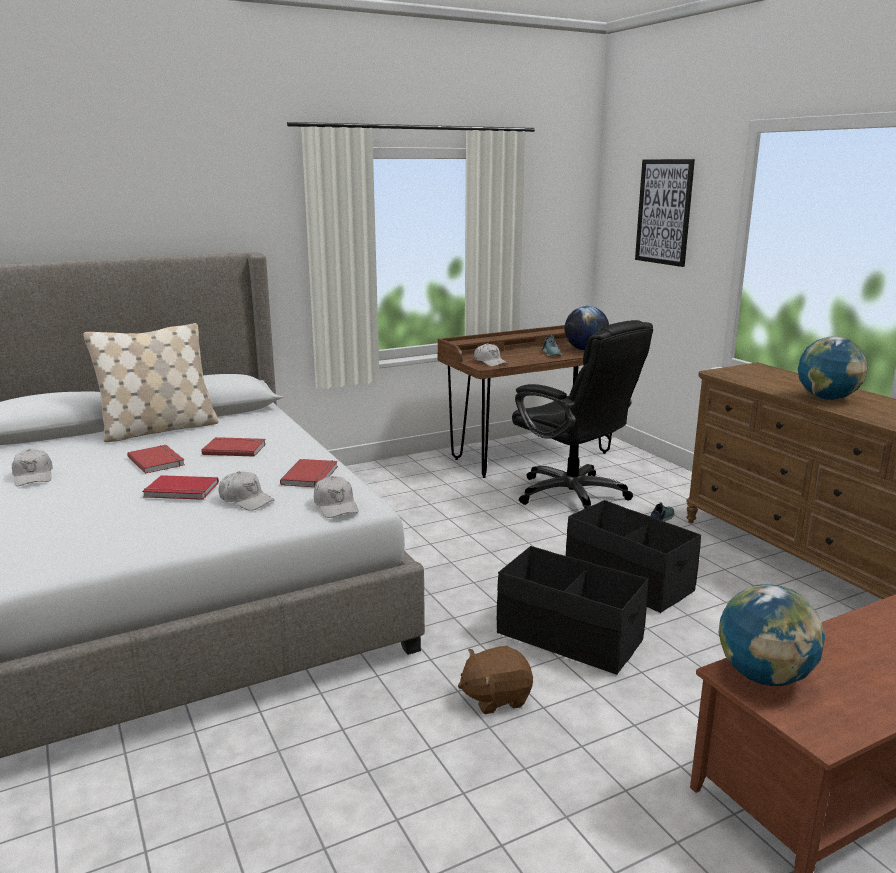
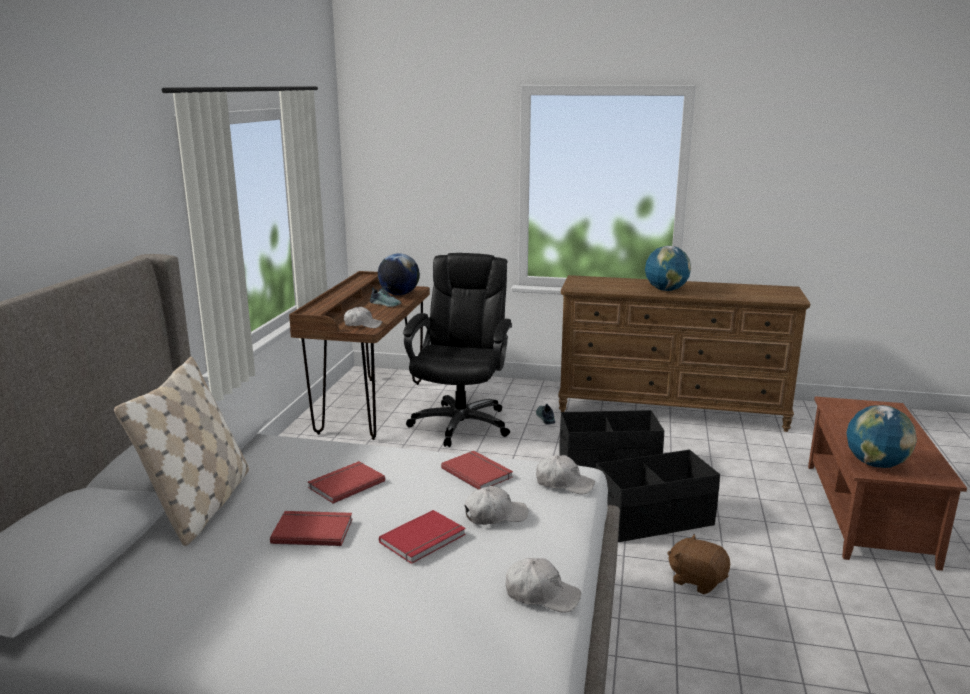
camera: 50 degrees left, 0 degrees up
(33, 476) = (224, 618): white cap -> white cap (541, 594)
(495, 697) = (697, 580): brown plush toy -> brown plush toy turned 105 degrees clockwise
(572, 494) = (460, 424): black office chair -> black office chair turned 75 degrees counterclockwise
(664, 212) = (434, 161): picture -> none

